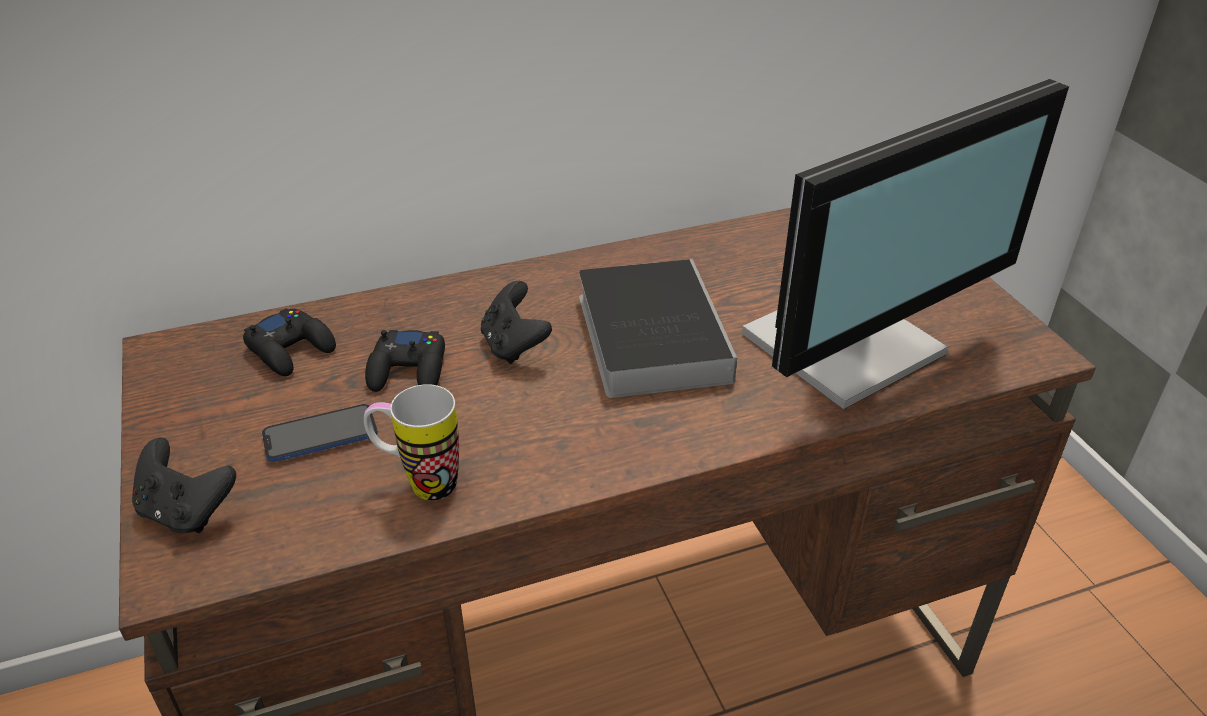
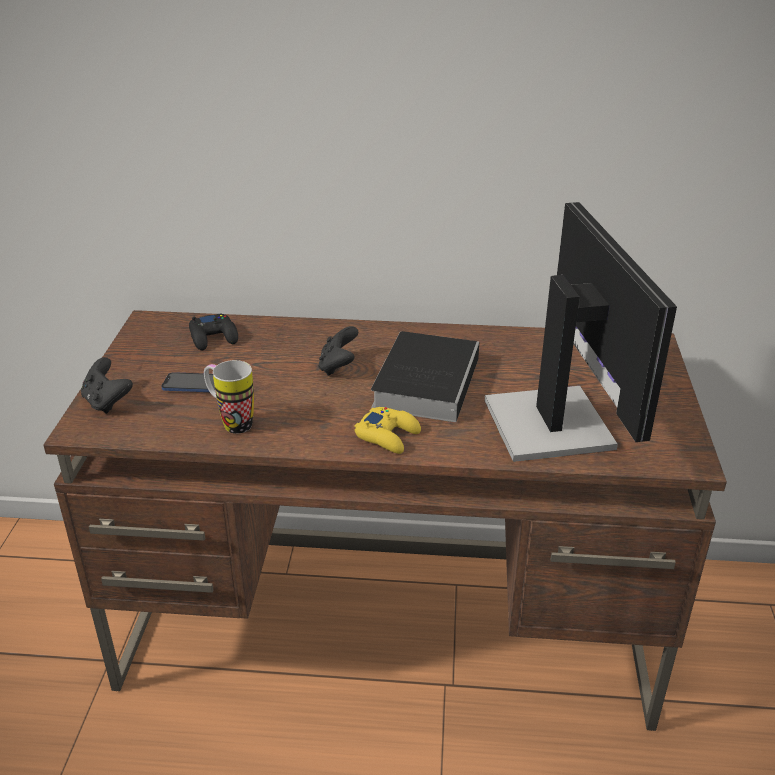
camera: 25 degrees right, 5 degrees down
(409, 370) = (268, 364): black game controller -> none
(662, 432) = (388, 435): none -> yellow game controller
(850, 347) = (553, 422): monitor -> monitor turned 90 degrees counterclockwise

